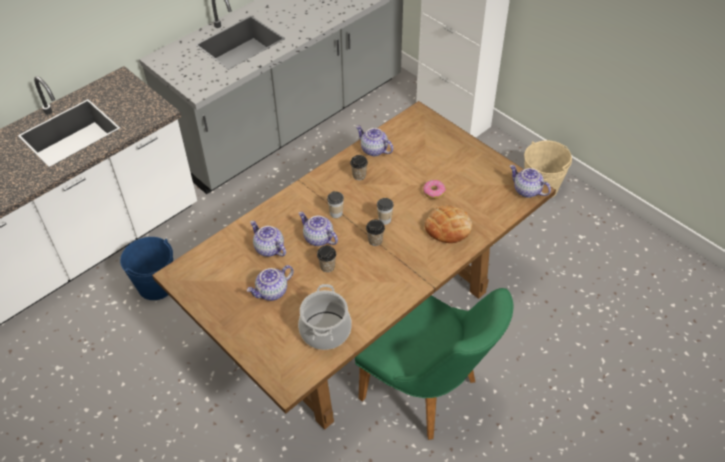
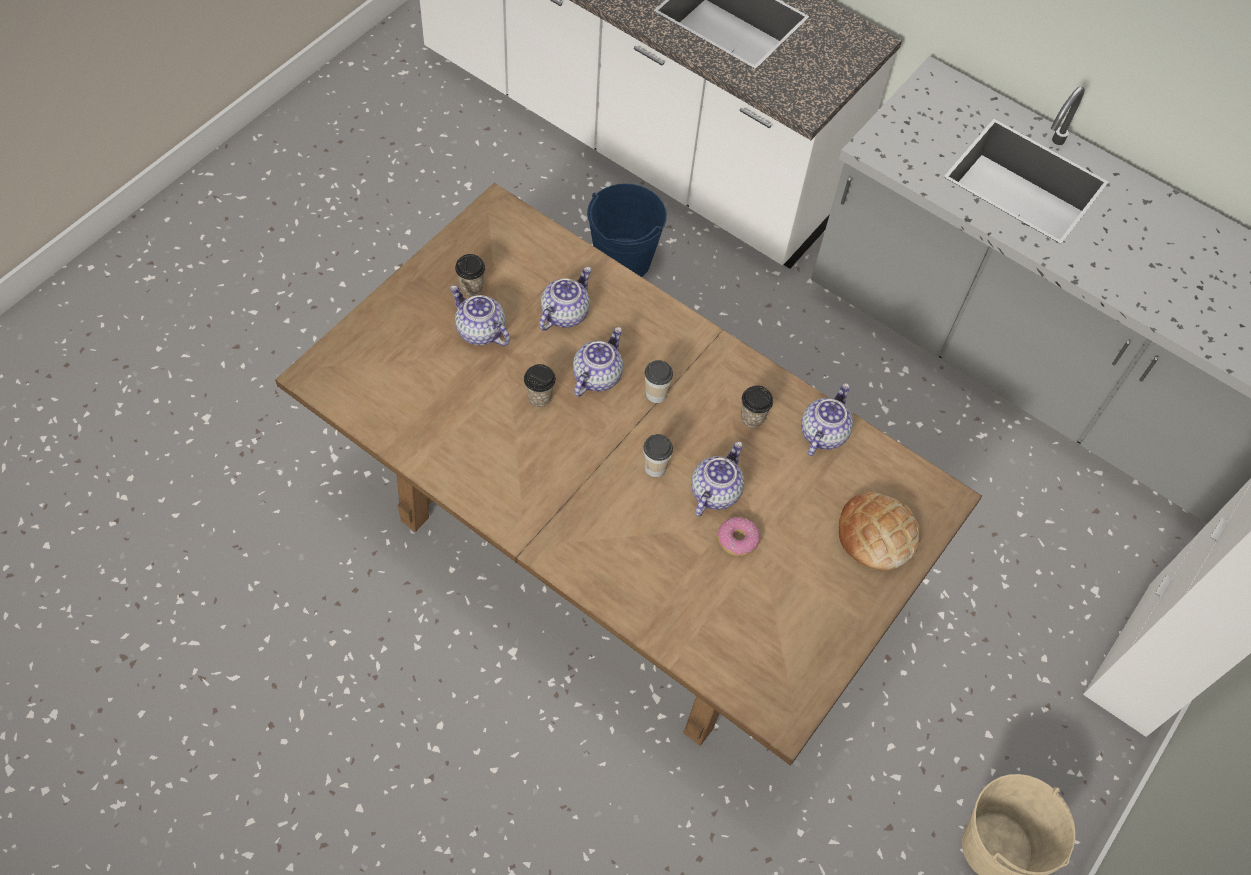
camera: 75 degrees right, 10 degrees up
(325, 330) = (414, 410): cooking pot -> none
(375, 240) = (606, 458): cup -> cup (471, 287)
(428, 393) = (477, 663): green chair -> none
(448, 227) = (655, 569): bread -> bread (876, 535)
(526, 190) = (777, 704): teapot -> teapot (714, 491)

